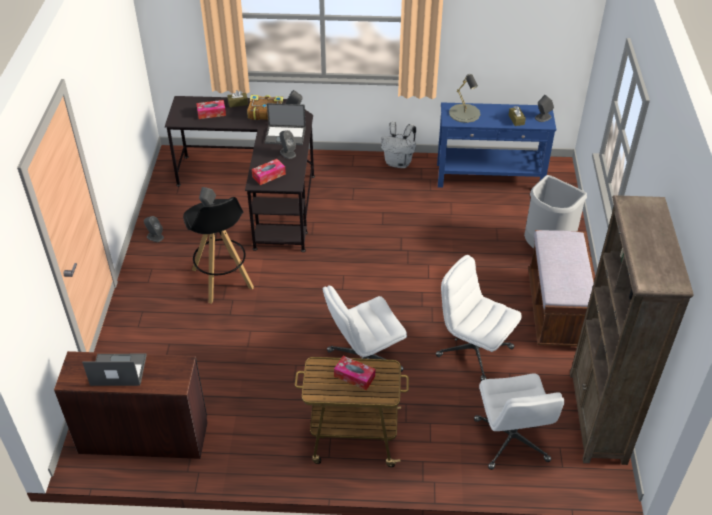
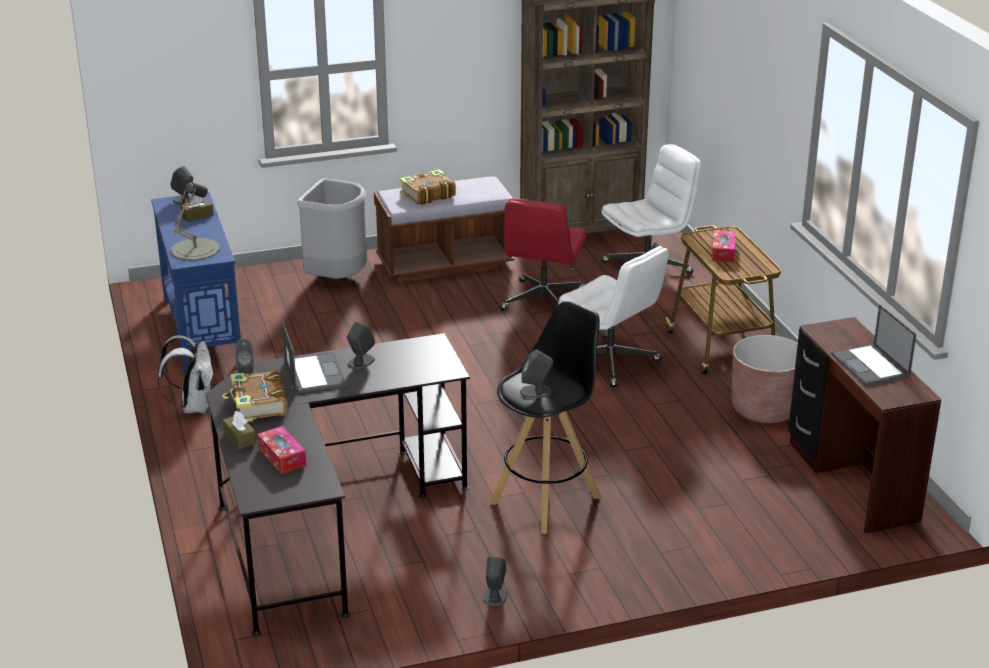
camera: 110 degrees left, 15 degrees down
(255, 427) = (764, 409): none -> brown planter
(269, 175) = (425, 365): tissue box -> none
(473, 351) = (543, 301): white office chair -> red office chair
(562, 253) = (427, 195): none -> book

